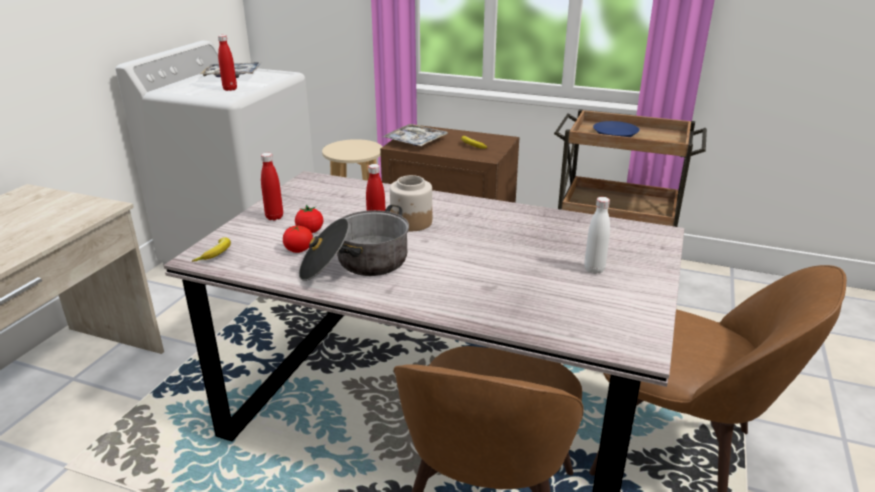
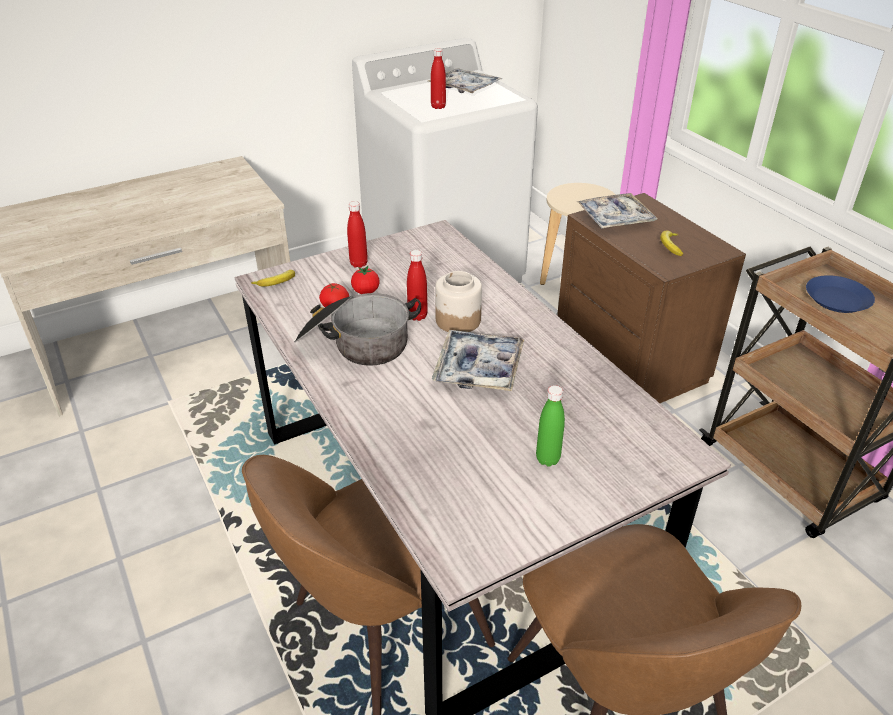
camera: 40 degrees right, 10 degrees up
(471, 242) = (478, 368): none -> tray
(594, 269) = (547, 459): white bottle -> green bottle

